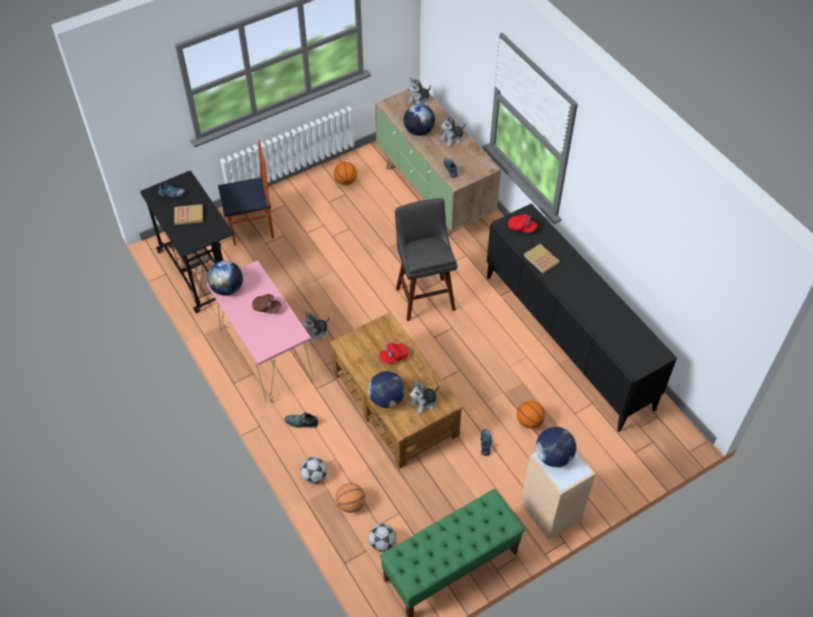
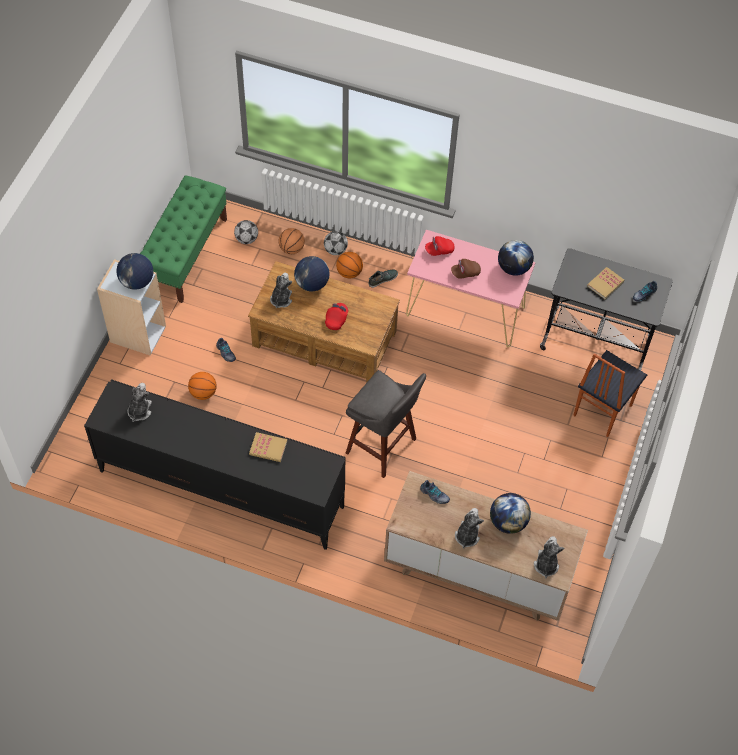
camera: 140 degrees right, 5 degrees up
(316, 332) = (443, 354): plush toy -> plush toy (139, 410)
(345, 181) = (575, 524): basketball -> basketball (349, 273)
(521, 228) = (312, 471): red cap -> red cap (439, 250)

